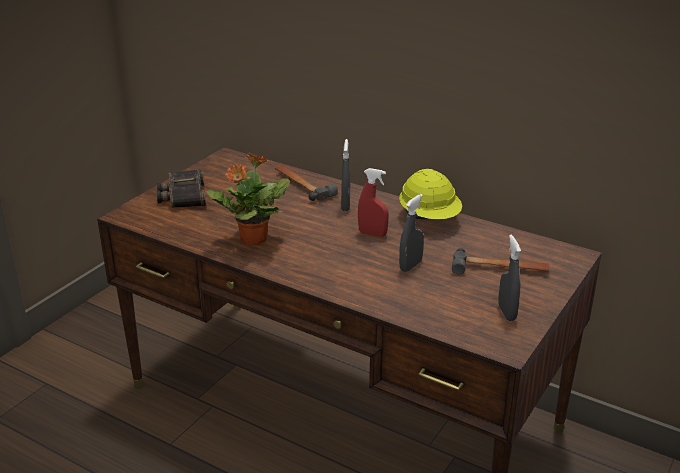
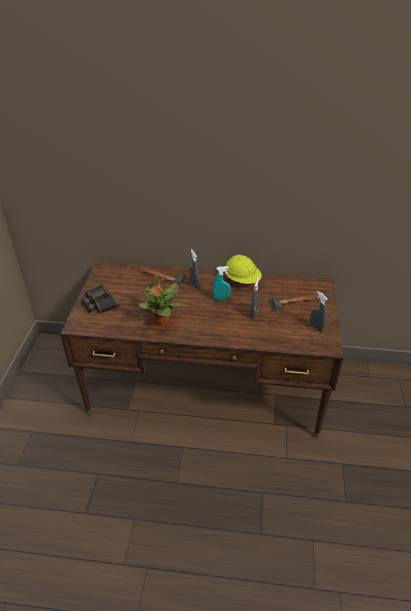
camera: 25 degrees left, 10 degrees up
(372, 234) = (221, 299): red spray bottle -> turquoise spray bottle

